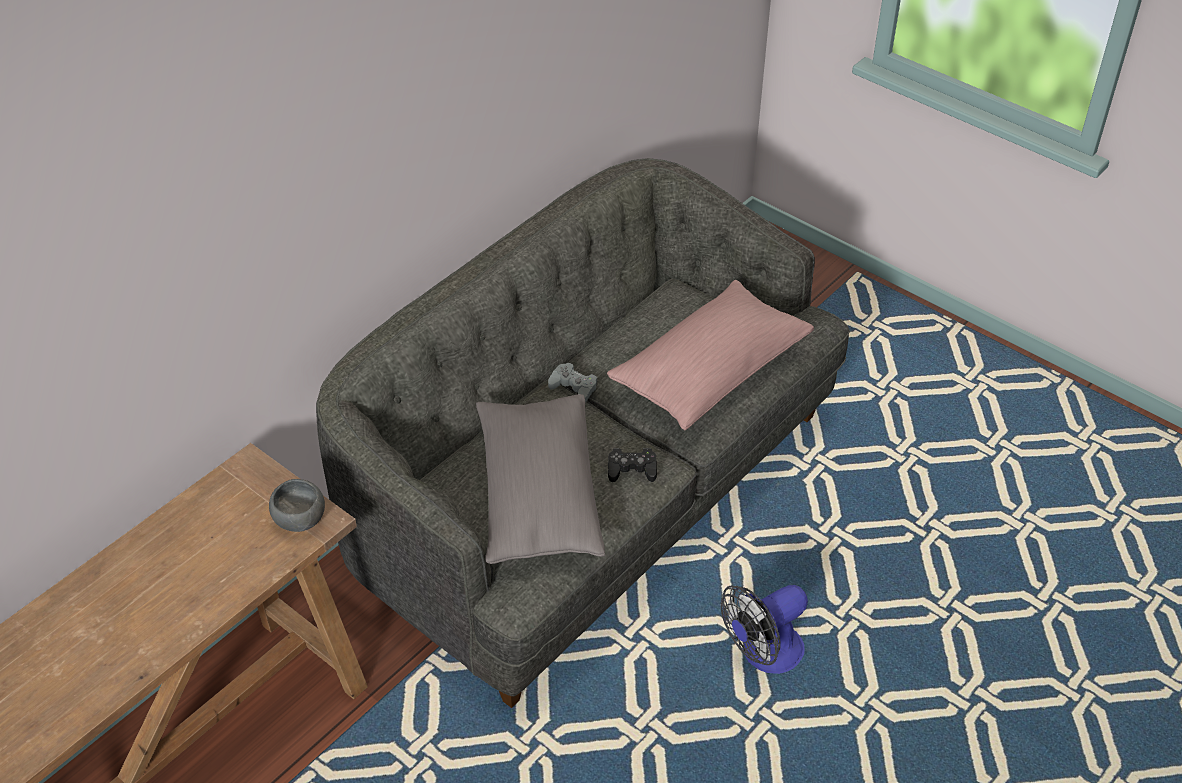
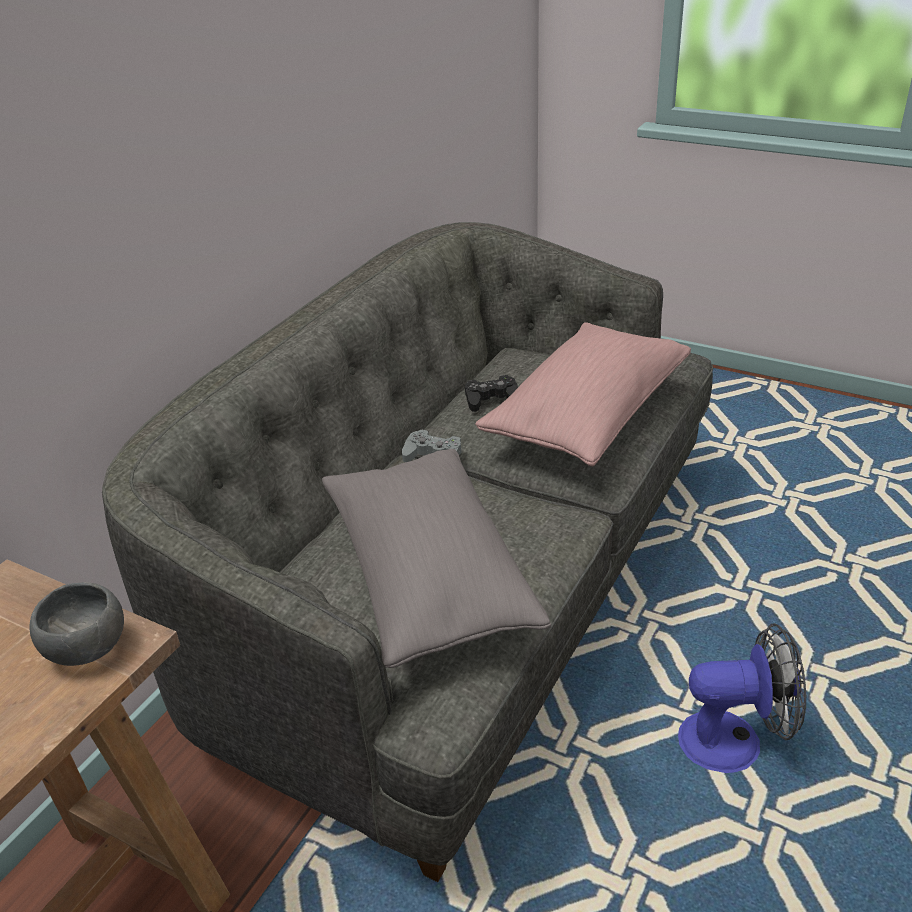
camera: 10 degrees left, 10 degrees down
(632, 469) = (536, 527): black game controller -> black game controller (491, 399)
(763, 655) = (734, 741): fan -> fan turned 135 degrees counterclockwise

